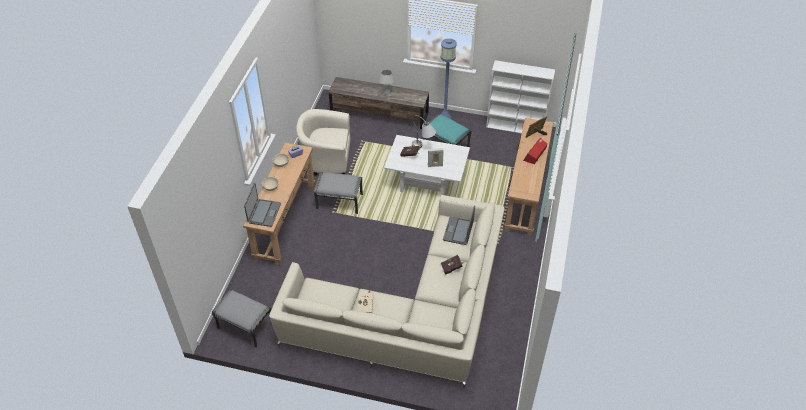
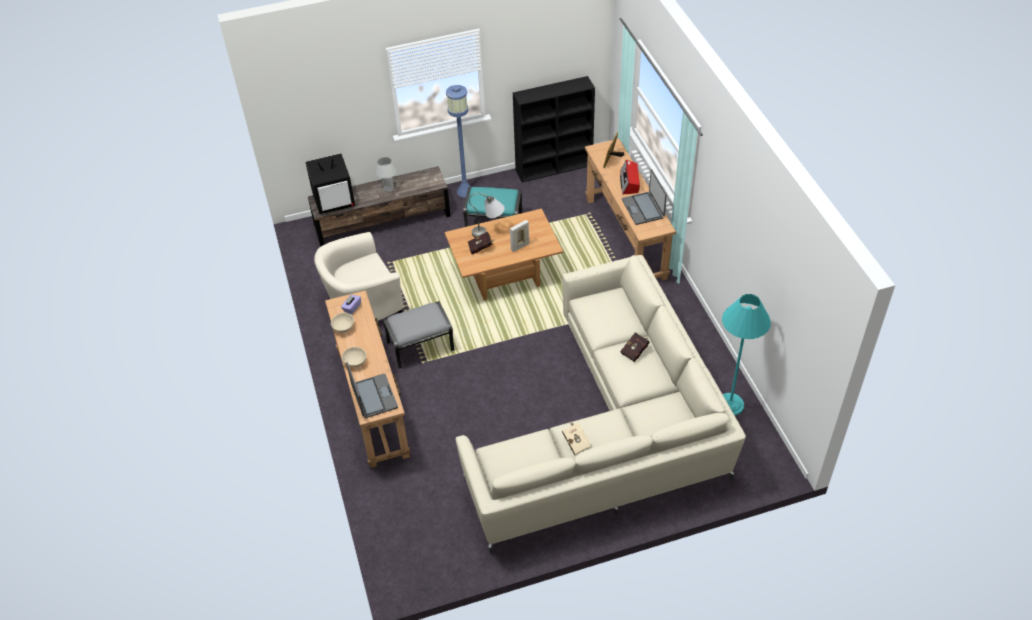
camera: 30 degrees left, 0 degrees up
(246, 326) = (429, 551): grey ottoman -> none
(349, 86) = (334, 200): none -> television
(426, 181) = (504, 274): white coffee table -> brown coffee table
(458, 231) = (608, 307): laptop -> laptop (643, 209)
(504, 339) = (730, 404): none -> turquoise floor lamp
(516, 127) = (554, 167): white bookcase -> black bookcase

